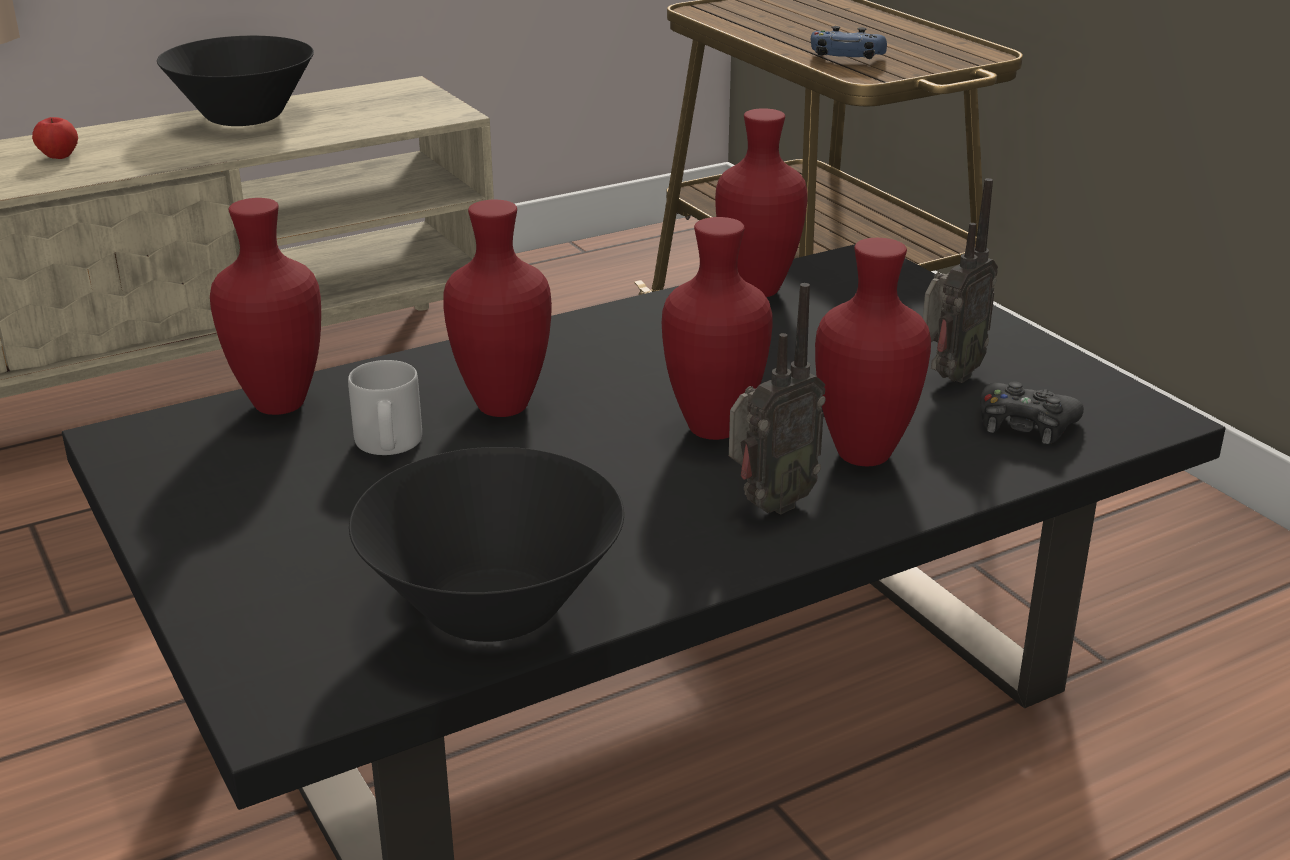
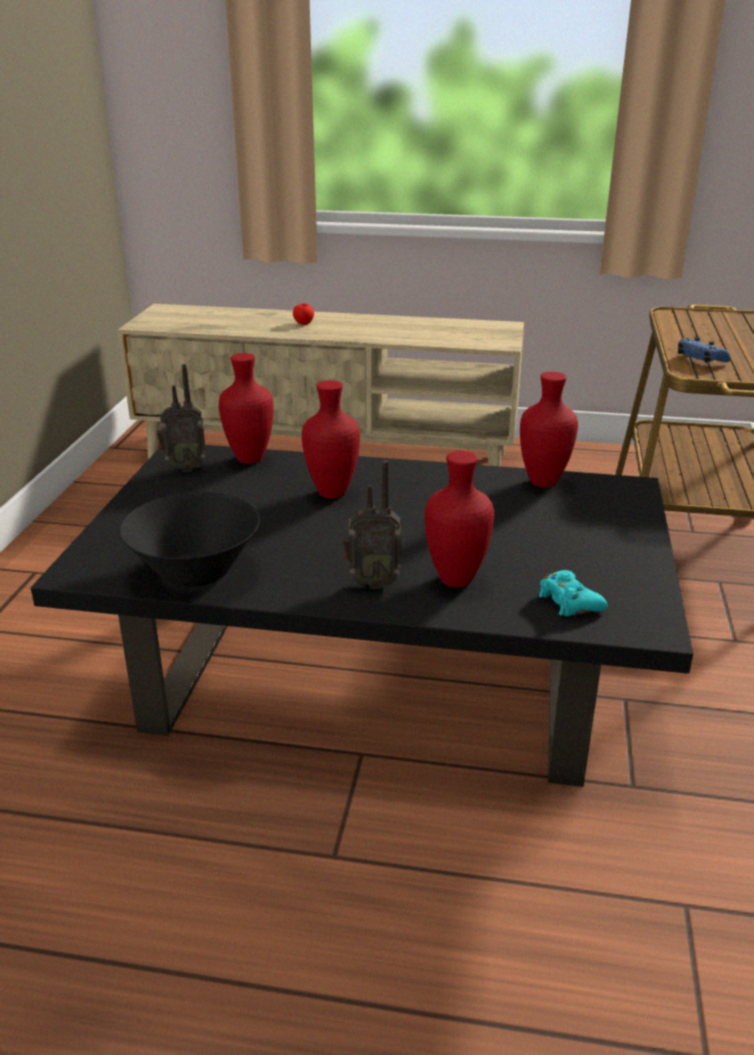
camera: 40 degrees right, 0 degrees up
(244, 117) = (406, 324): black bowl -> none
(388, 444) = (263, 491): grey mug -> none
(717, 430) = (407, 540): red vase -> none
(948, 377) = (570, 562): radio -> radio (184, 468)
(1025, 425) = (569, 601): black game controller -> turquoise game controller

